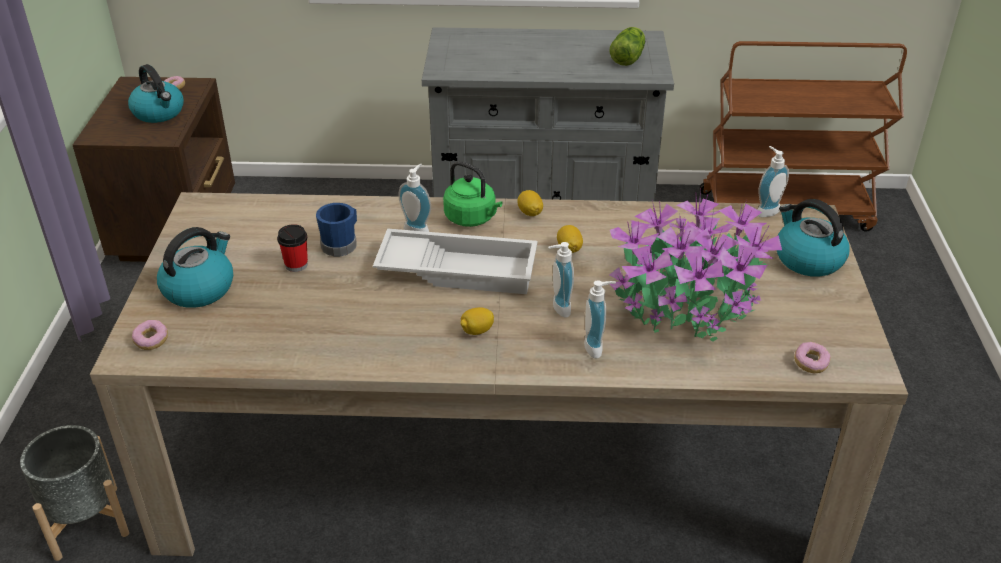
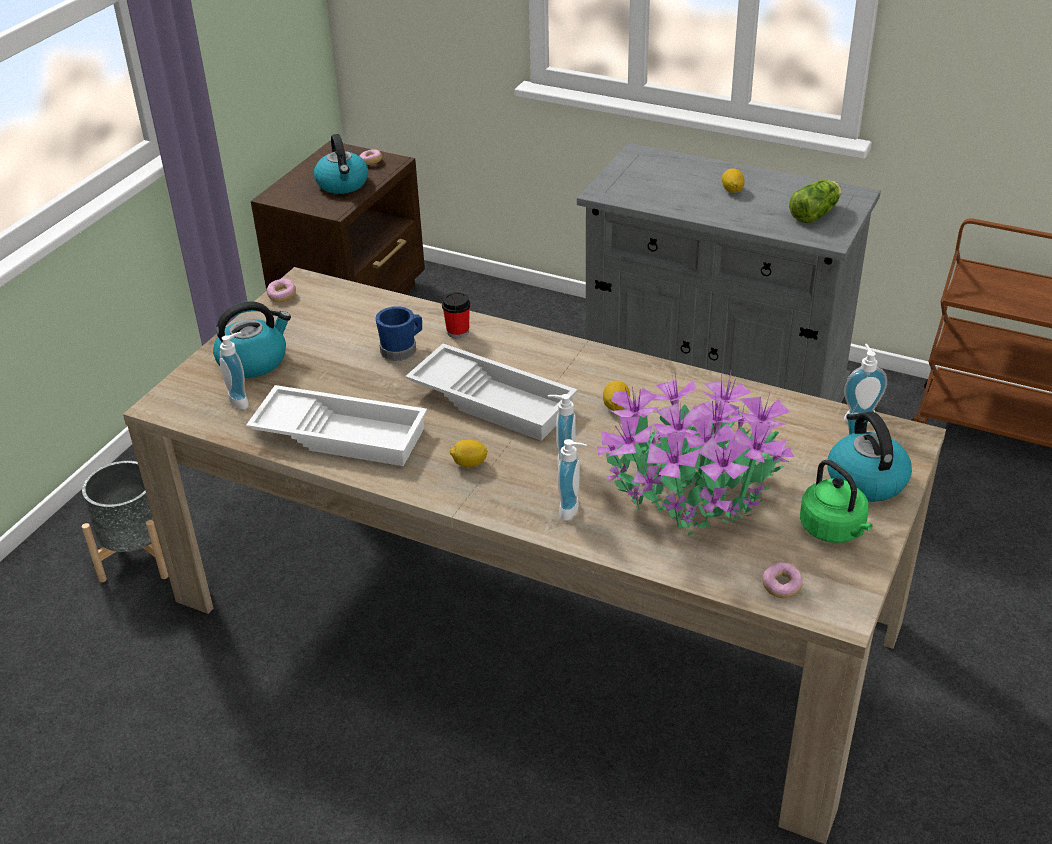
camera: 25 degrees right, 0 degrees up
(151, 341) = (187, 398): donut -> donut (282, 296)
(296, 265) = (349, 359): cup -> cup (458, 332)
(336, 334) = (342, 433): none -> white tray
(418, 229) = (482, 352): soap dispenser -> soap dispenser (242, 400)
(472, 218) = (541, 353): green kettle -> green kettle (834, 530)
(530, 213) = (602, 360): lemon -> lemon (732, 190)

